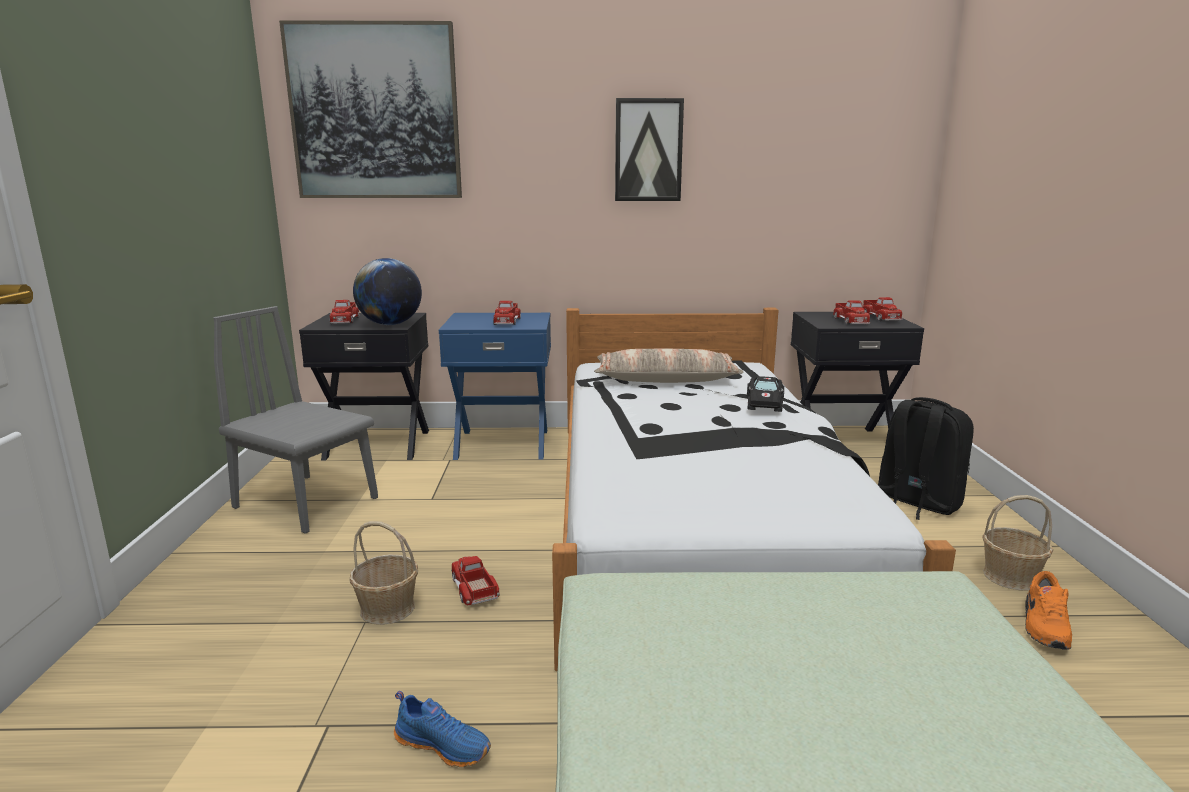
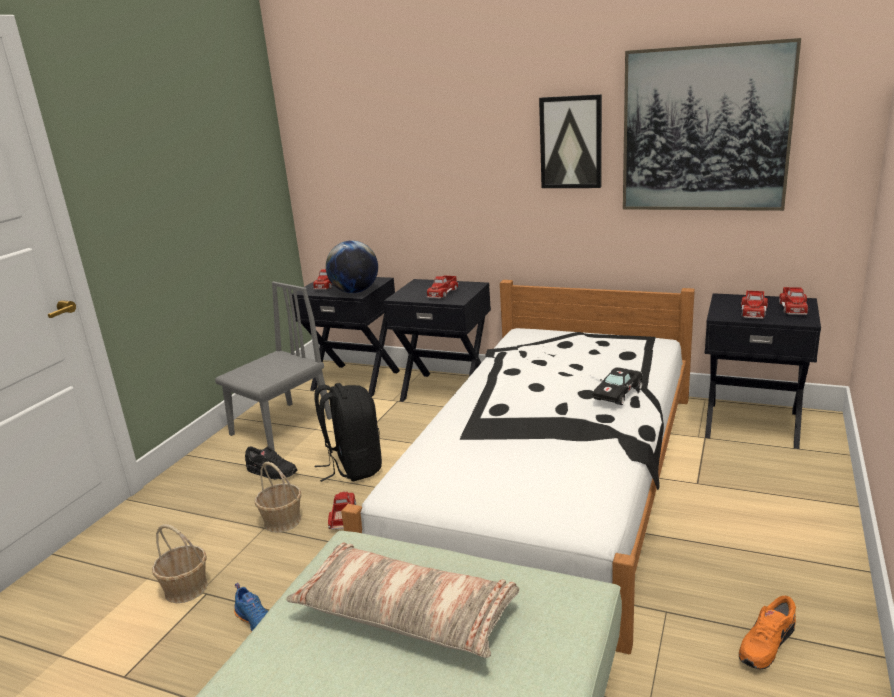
camera: 25 degrees right, 5 degrees up
(306, 502) = (281, 426): grey chair -> grey chair turned 75 degrees clockwise
(328, 555) = (271, 472): none -> black shoe
(375, 113) = (352, 118): picture -> picture (705, 129)
(502, 443) = (446, 390): blue nightstand -> black nightstand
(665, 379) = (560, 356): pillow -> pillow (406, 613)
(916, 502) = (765, 501): black backpack -> black backpack (353, 467)
(1011, 577) = (784, 593): basket -> basket (186, 588)

